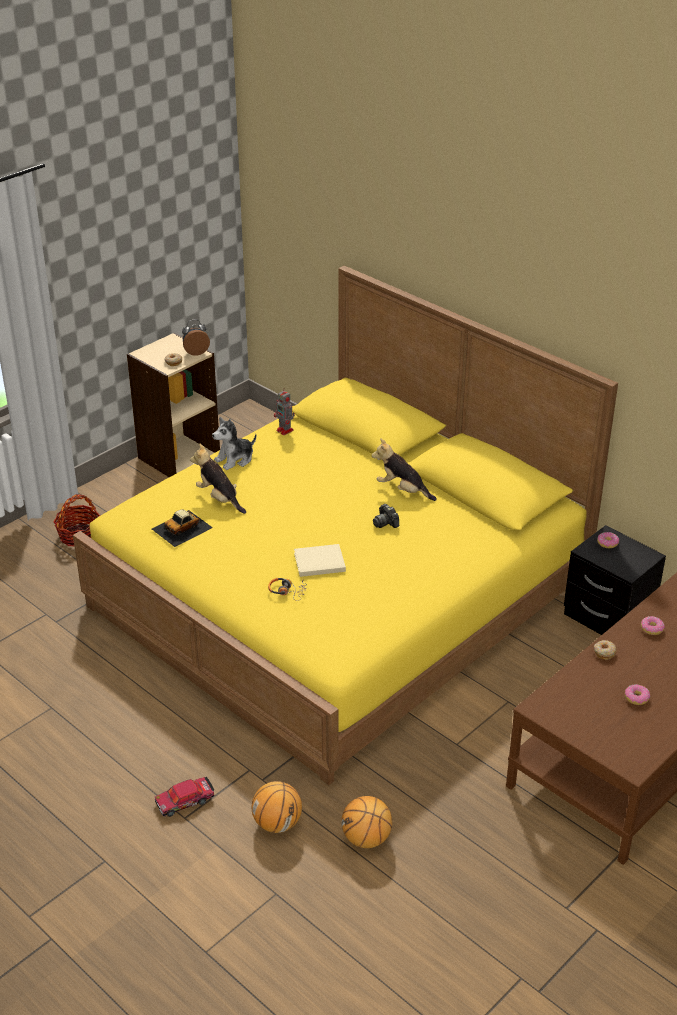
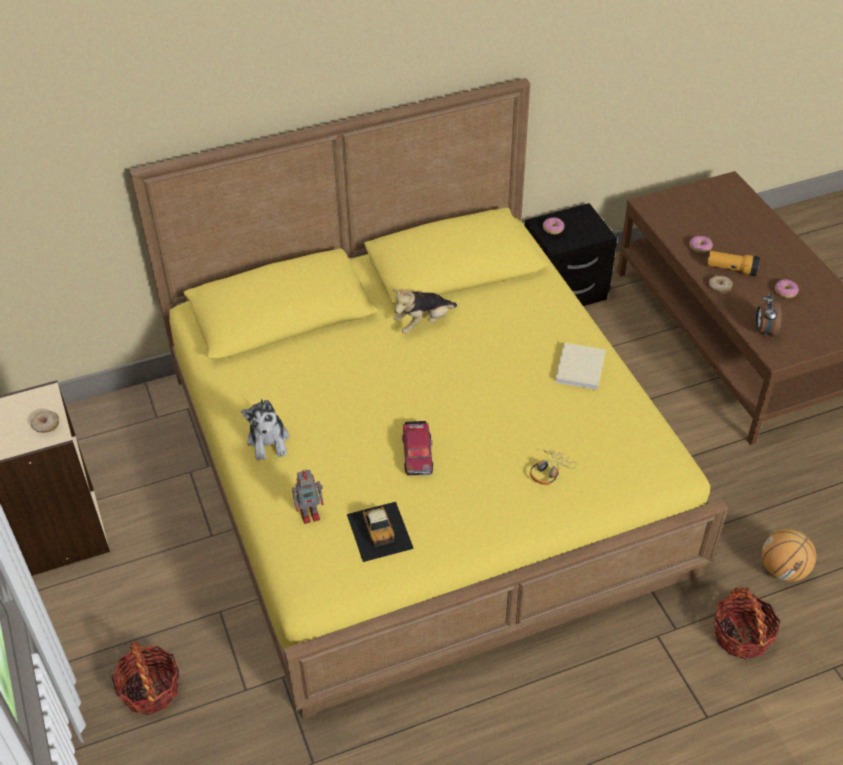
camera: 65 degrees left, 10 degrees up
(185, 801) = (682, 709): toy car -> toy car (417, 453)
(196, 352) = (40, 396): alarm clock -> alarm clock (764, 331)
(219, 498) = (341, 478): plush toy -> none
(277, 823) = (741, 635): basketball -> basket
(285, 430) = (242, 378): toy robot -> toy robot (311, 514)
(318, 562) = (512, 430): beige book -> beige book (579, 369)
(385, 523) = (473, 354): camera -> none
(638, 655) = (731, 269): none -> flashlight

